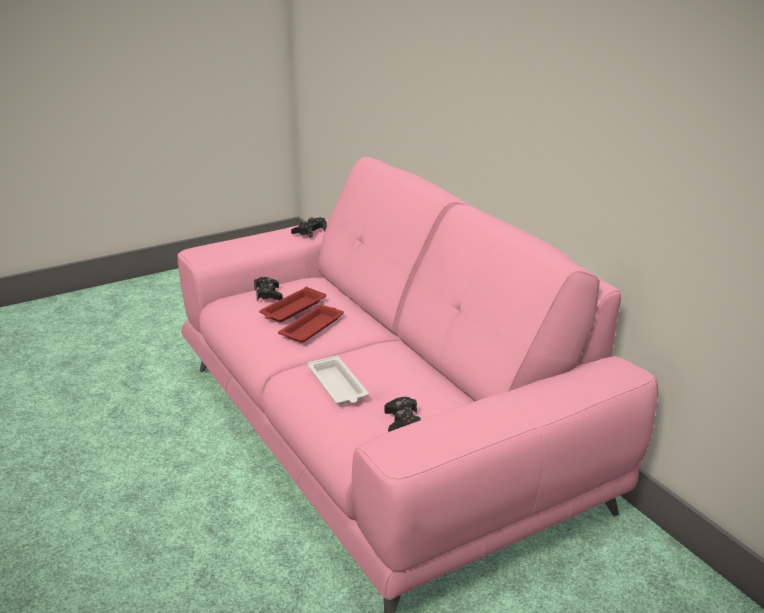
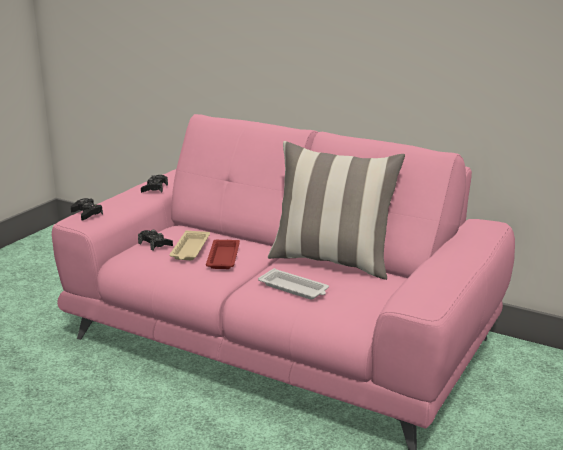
camera: 30 degrees left, 5 degrees down
(292, 309) = (190, 249): red tray -> beige tray
(402, 422) = (369, 298): black game controller -> black game controller (87, 213)
(417, 364) = (332, 261): none -> pillow

